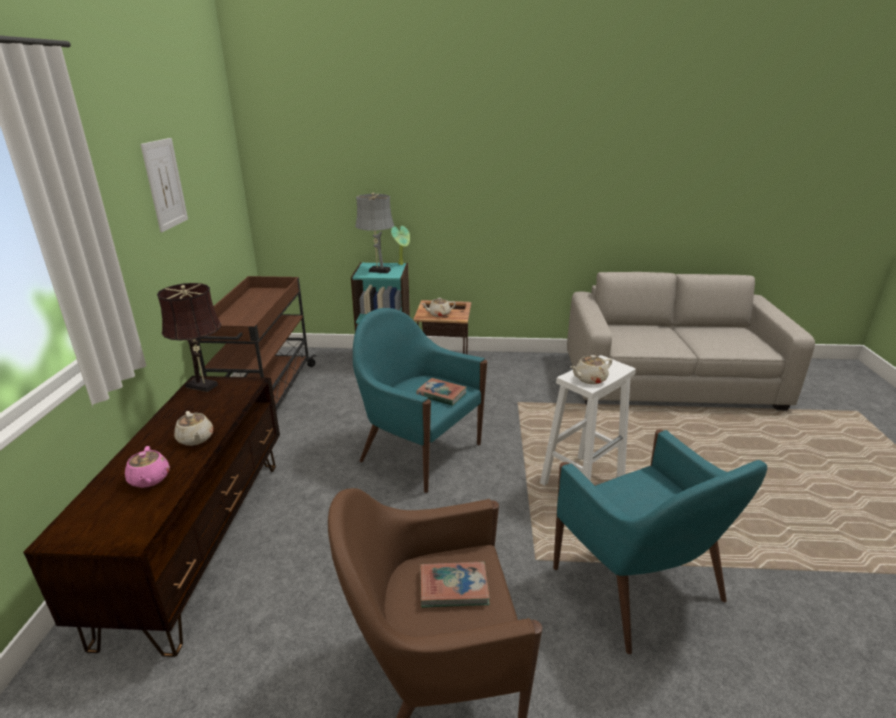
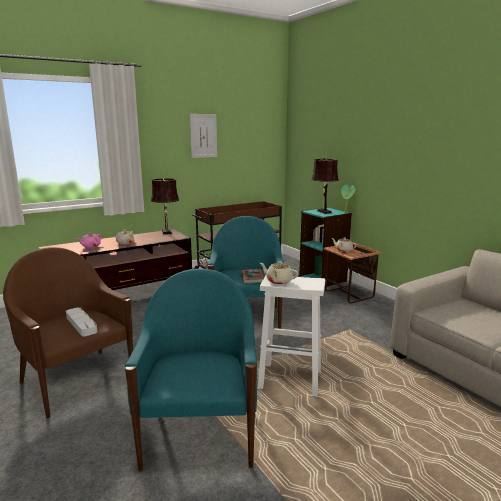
camera: 55 degrees right, 10 degrees down
(377, 270) = (323, 211): grey table lamp -> brown table lamp
(453, 587) = (81, 324): book -> grey tray
(639, 587) = (200, 432): turquoise armchair -> turquoise armchair turned 150 degrees clockwise

